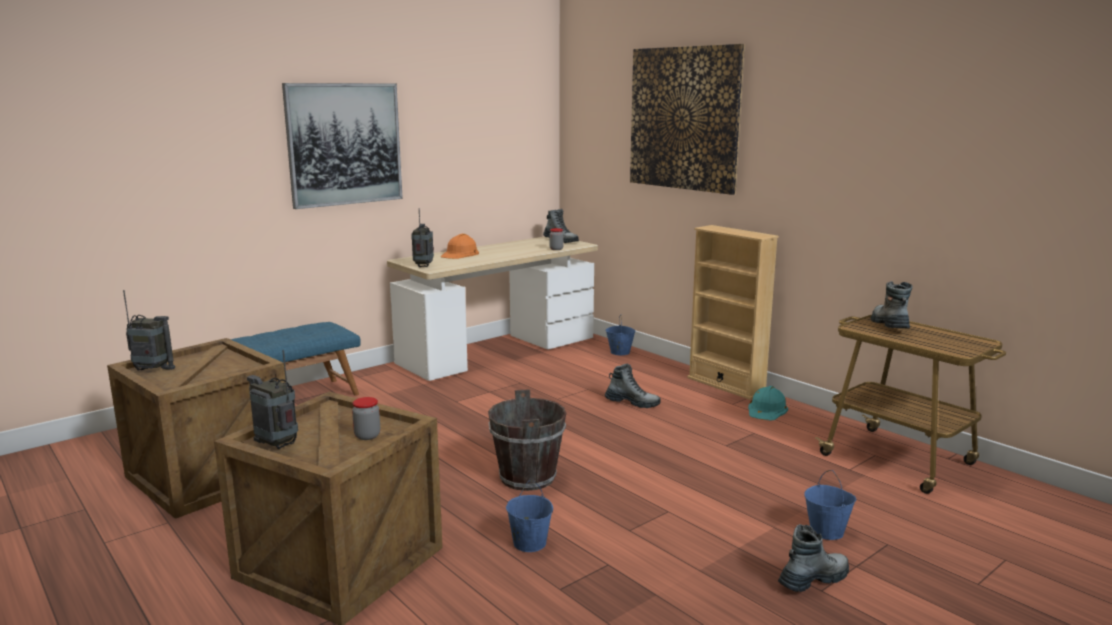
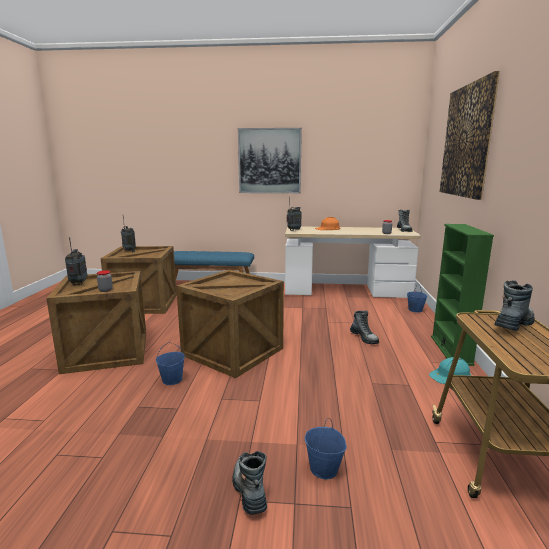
camera: 45 degrees right, 0 degrees up
(528, 478) = (234, 351): brown bucket -> crate
(726, 385) = (451, 350): beige bookcase -> green bookcase
(813, 580) = (249, 490): boot -> boot turned 120 degrees counterclockwise

